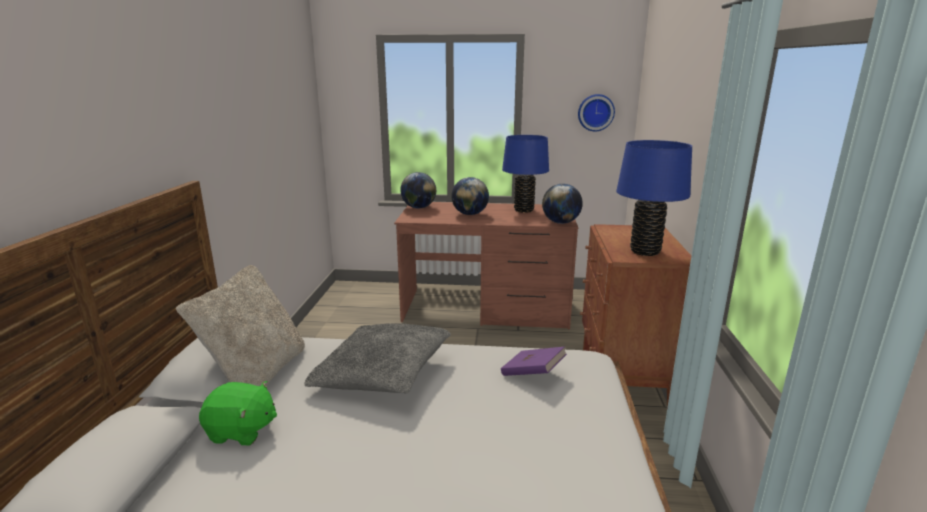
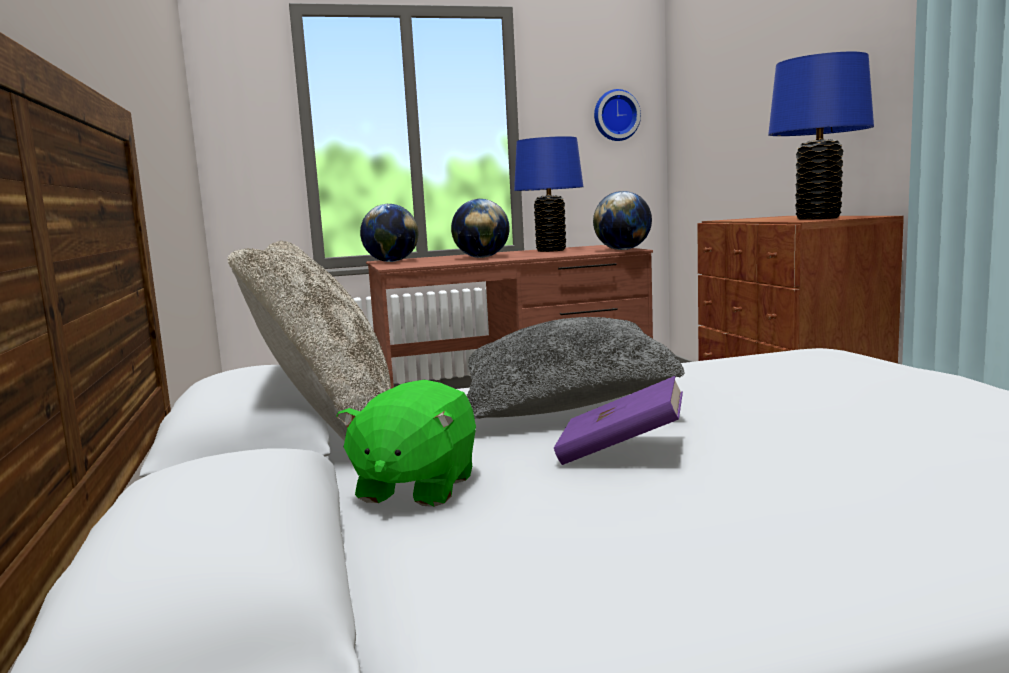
camera: 20 degrees left, 10 degrees down
(241, 431) = (415, 487): green plush toy -> green plush toy turned 120 degrees clockwise
(532, 374) = (783, 368): purple book -> purple book (621, 452)

